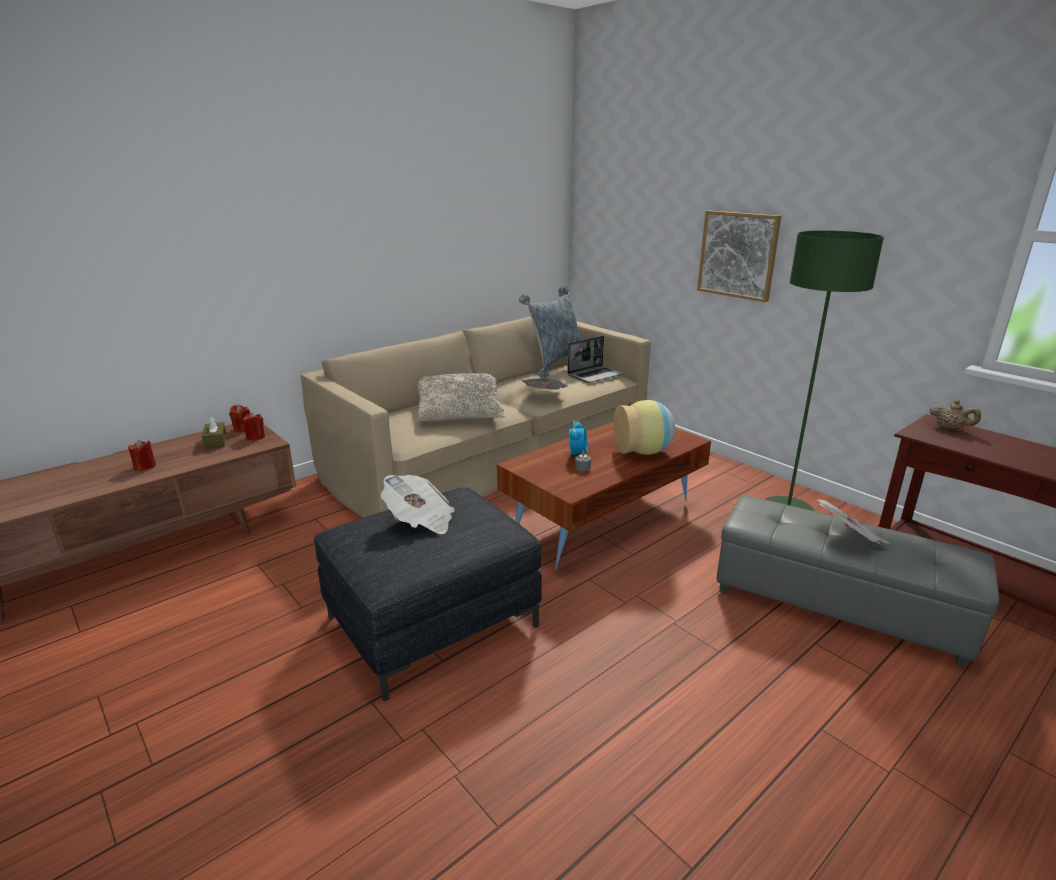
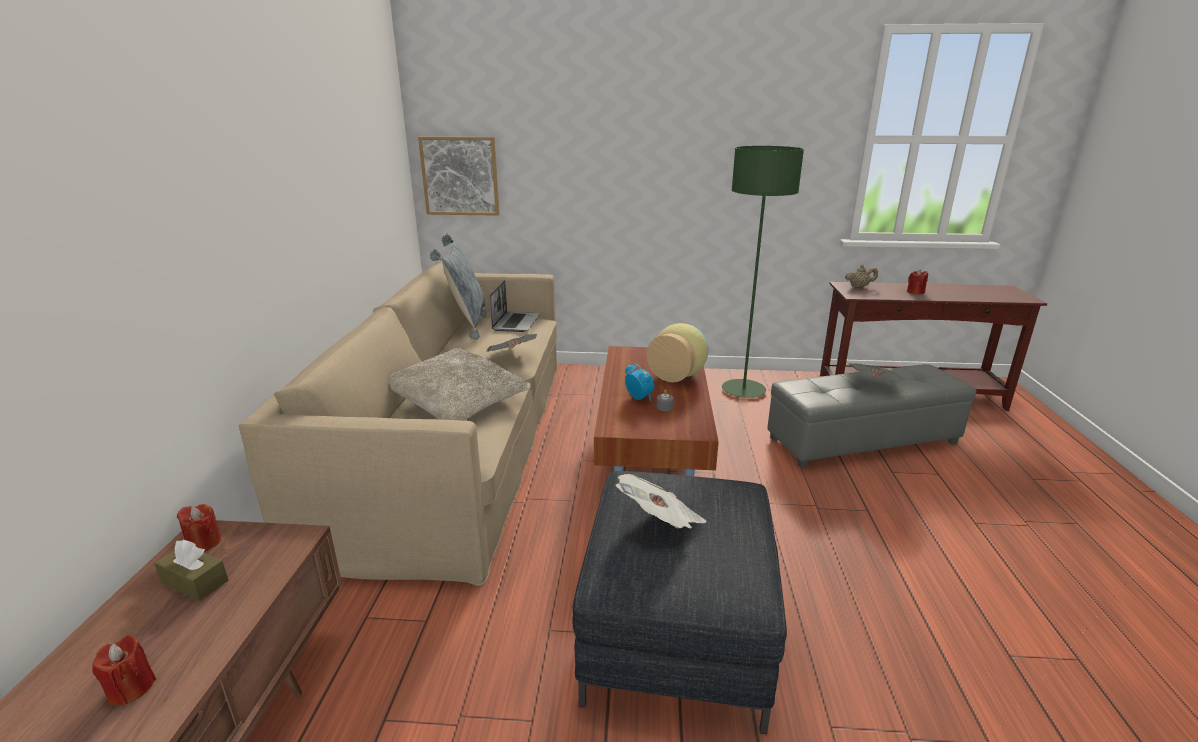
camera: 45 degrees left, 0 degrees up
(255, 437) = (255, 542): red candle -> red candle (915, 292)
(738, 255) = (636, 177): picture -> picture (460, 176)

